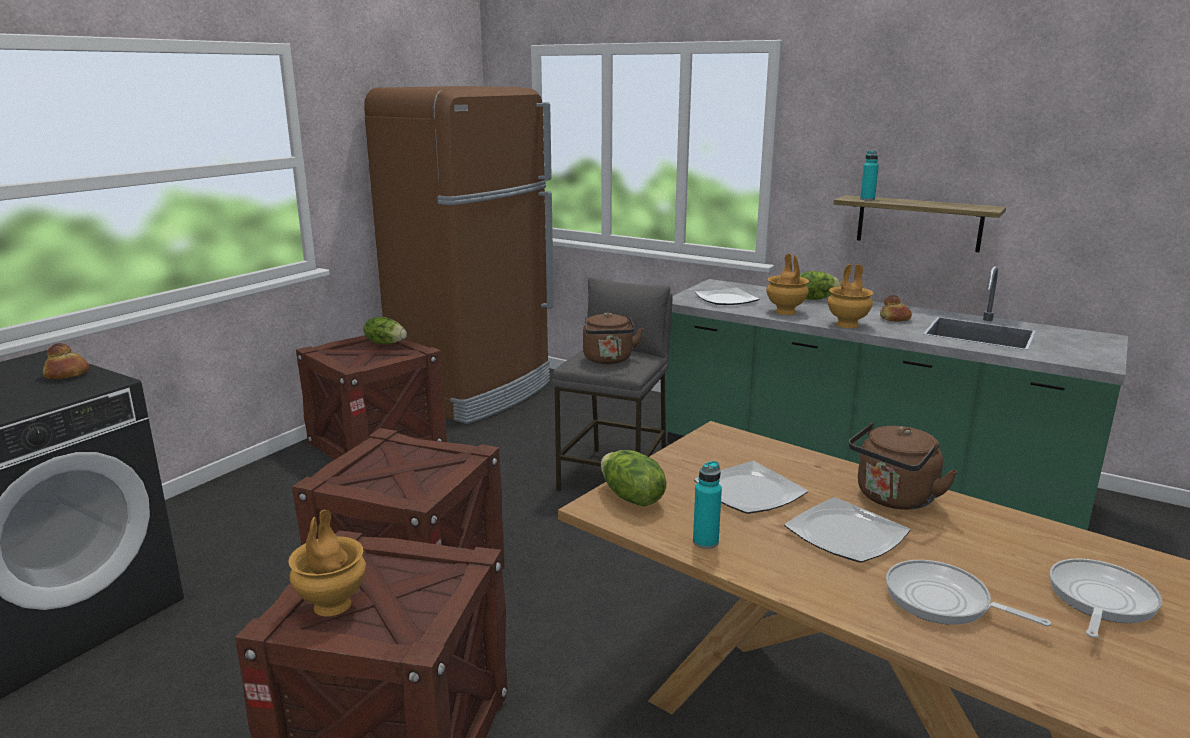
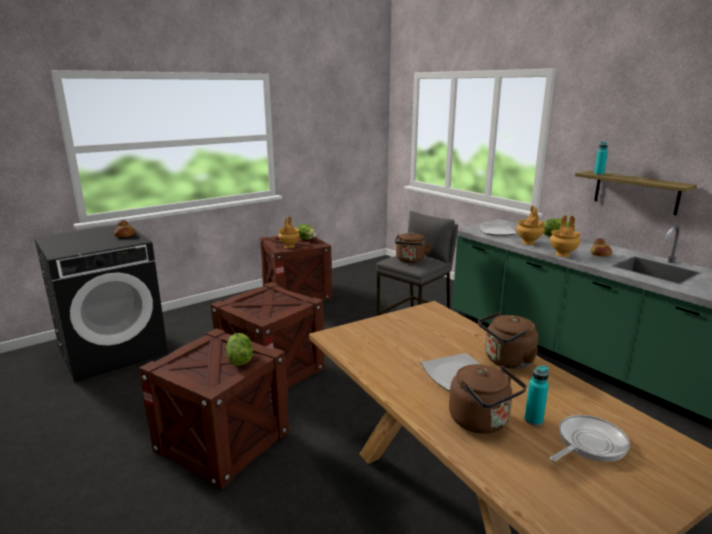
camera: 20 degrees right, 0 degrees up
(332, 604) = (189, 362): brown vase -> brown vase (289, 246)
(475, 393) = (363, 273): brown fridge -> none
(631, 498) = (351, 334): lettuce -> lettuce (239, 360)
(705, 542) = (371, 363): turquoise bottle -> turquoise bottle (533, 420)
(748, 492) = (420, 342): plate -> none
(943, 601) = (482, 422): frying pan -> brown kettle

